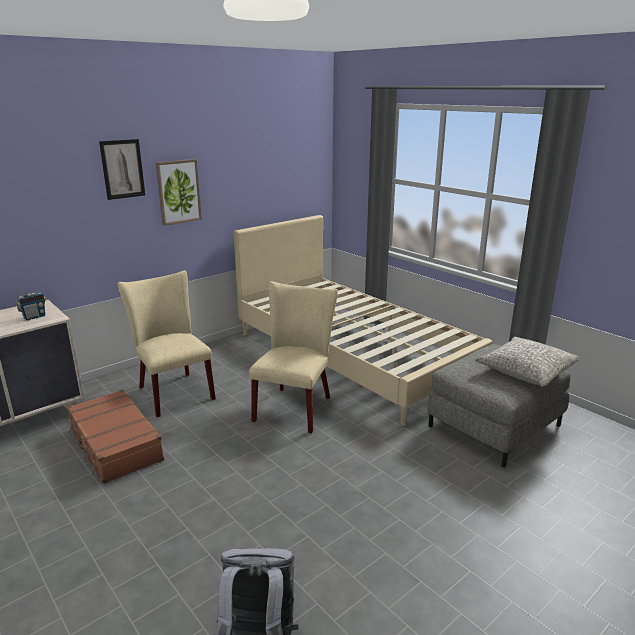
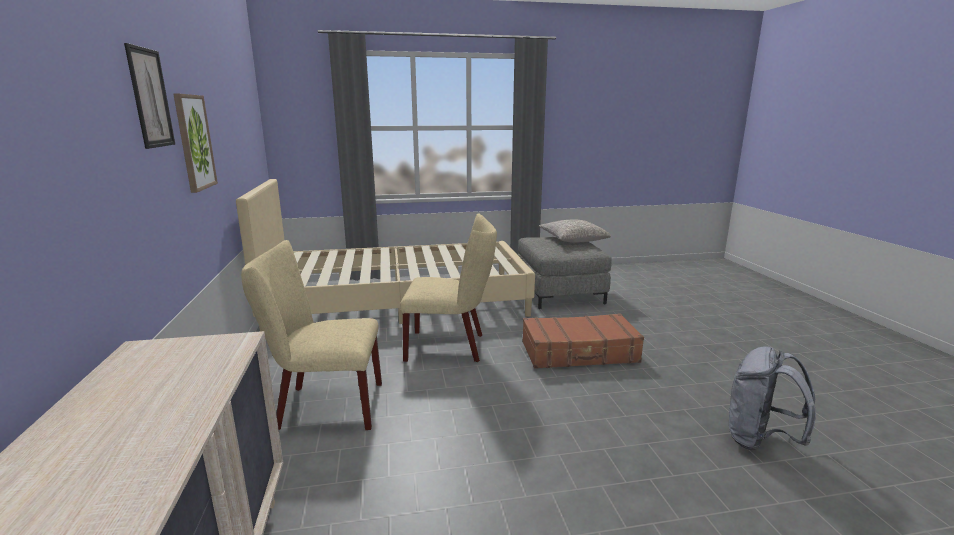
camera: 60 degrees left, 5 degrees down
(34, 317) = (197, 355): radio -> none
(115, 445) = (399, 475): brown suitcase -> brown suitcase (579, 353)
(295, 406) = (451, 346): beige chair -> beige chair turned 135 degrees clockwise

